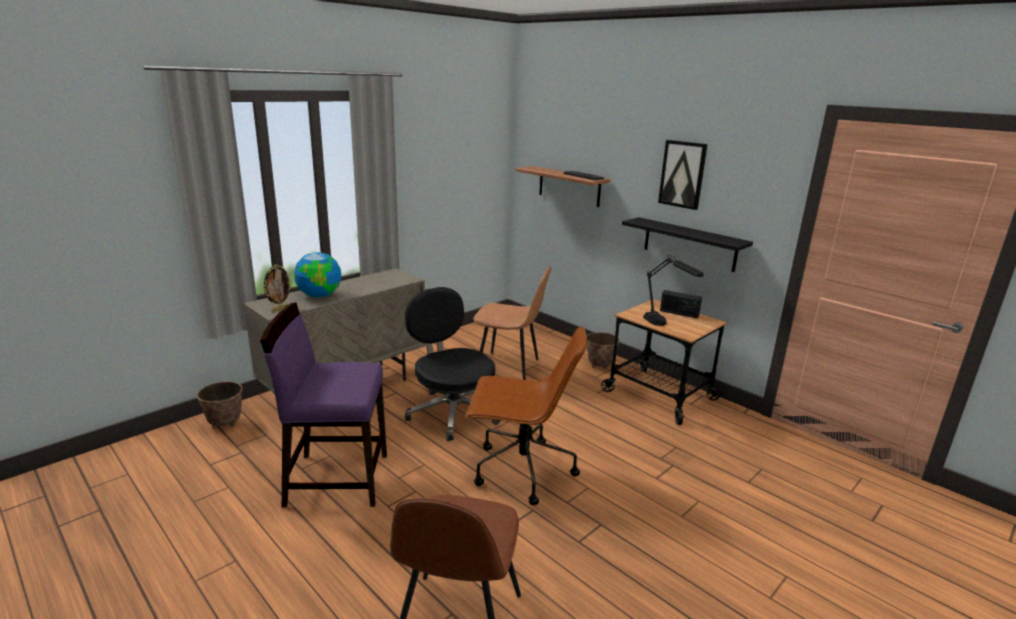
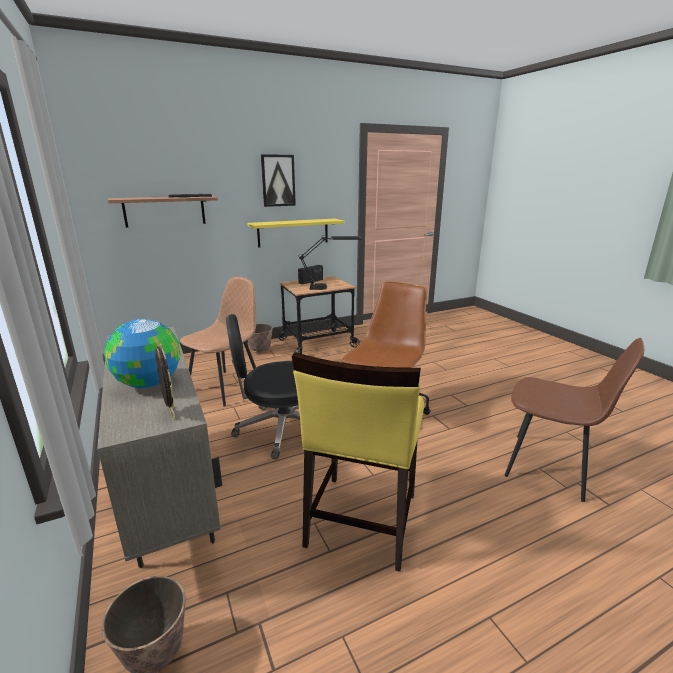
camera: 70 degrees left, 0 degrees up
(336, 478) = (360, 520): purple chair -> yellow chair
(689, 244) = (293, 232): black shelf -> yellow shelf

